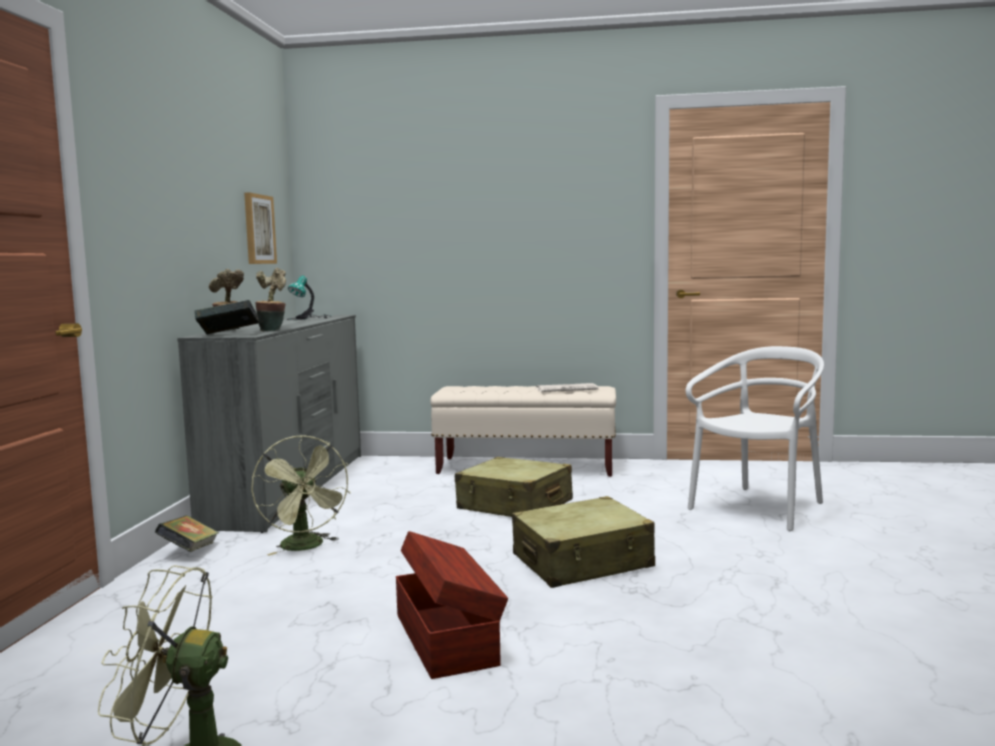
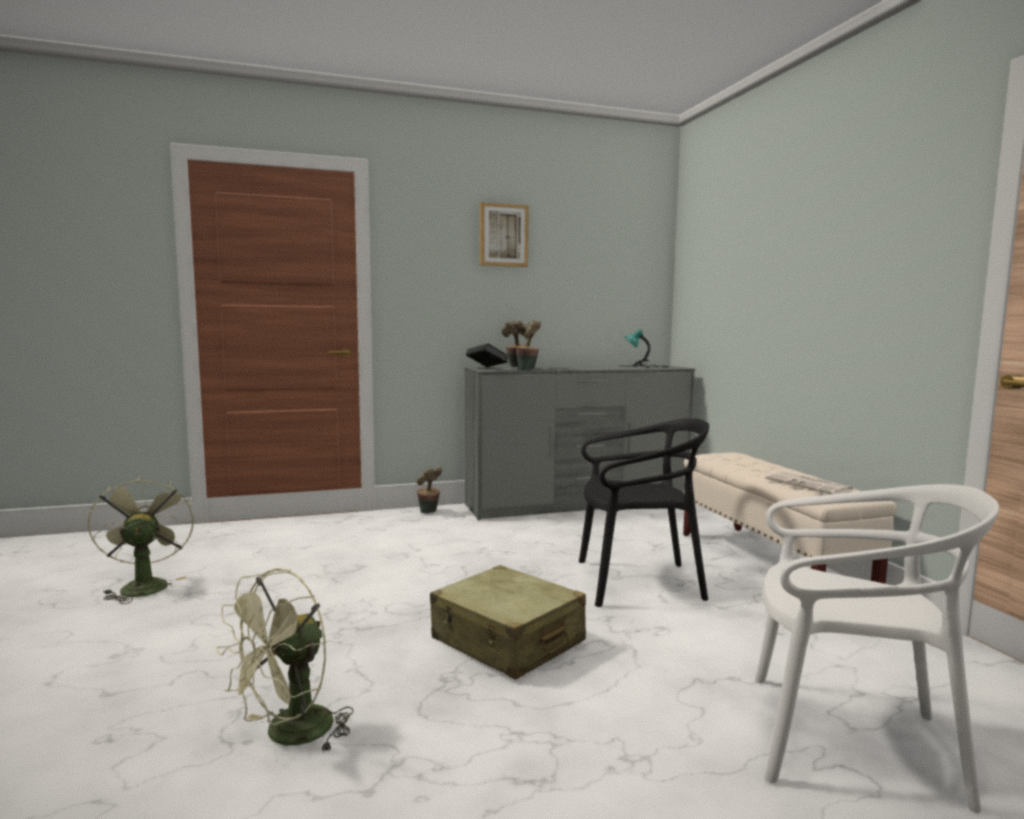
camera: 65 degrees right, 0 degrees up
(189, 551) = (429, 512): book -> potted plant
(258, 229) = (606, 289): picture -> picture (503, 235)
(306, 547) = (460, 536): green fan -> green fan (289, 736)
(447, 638) = (312, 615): brown storage box -> none
(514, 505) = (637, 582): beige suitcase -> black chair

